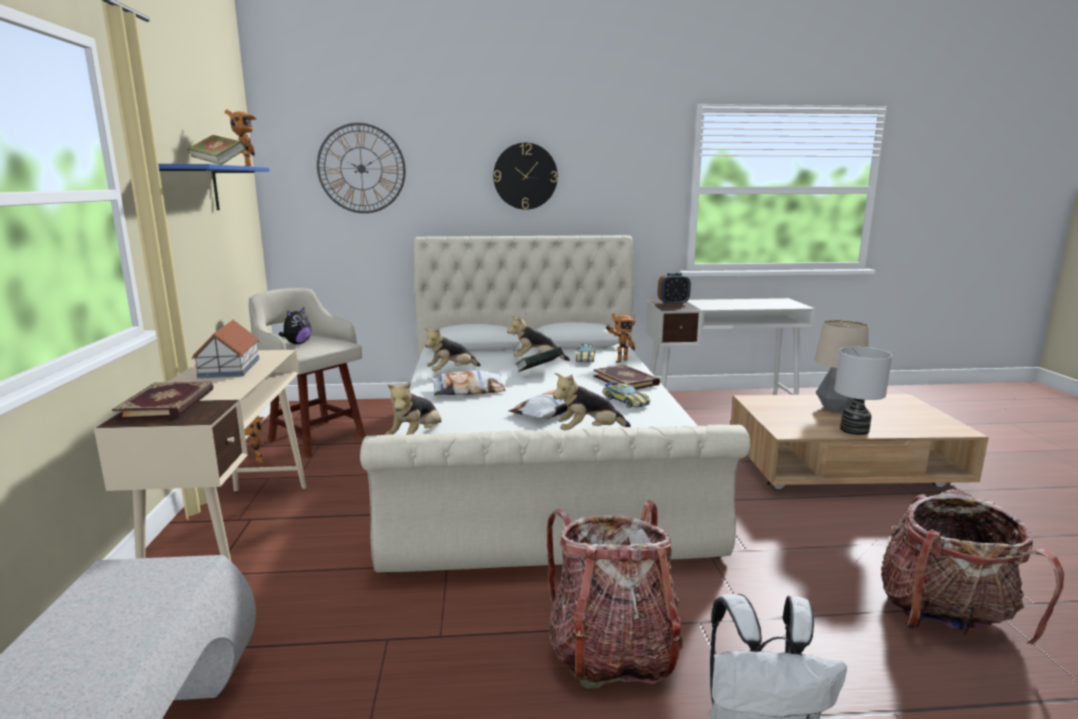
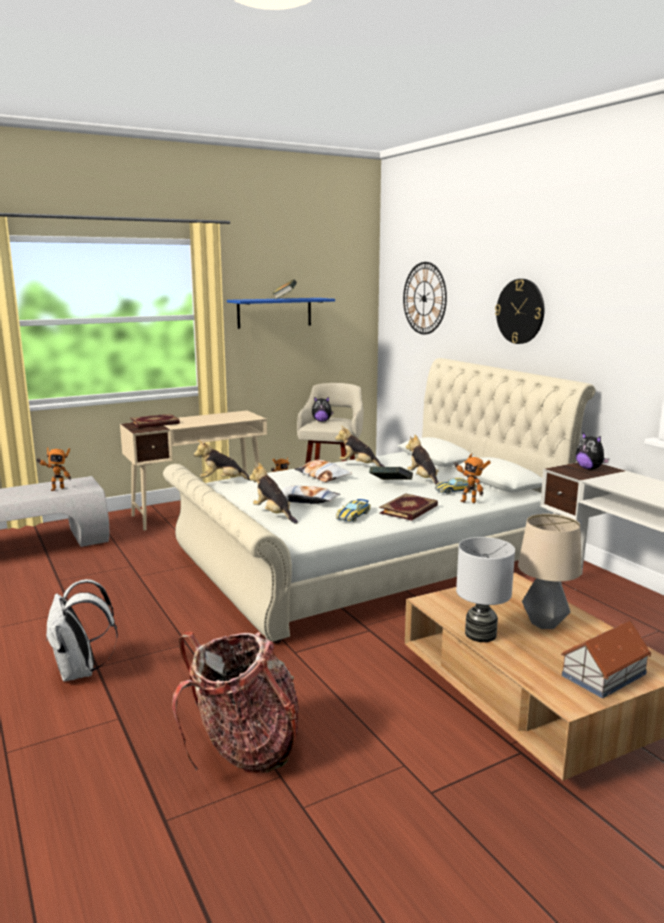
camera: 65 degrees right, 0 degrees up
(230, 367) = (218, 418): toy house -> toy house (604, 674)
(245, 166) = (312, 298): toy robot -> toy robot (56, 489)
(612, 652) = (144, 621): backpack -> none
(673, 304) = (589, 469): alarm clock -> plush toy

